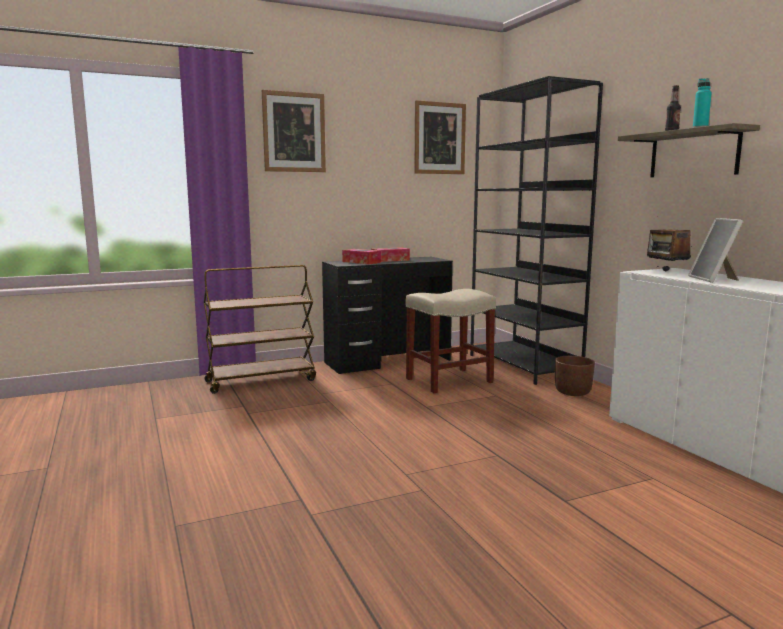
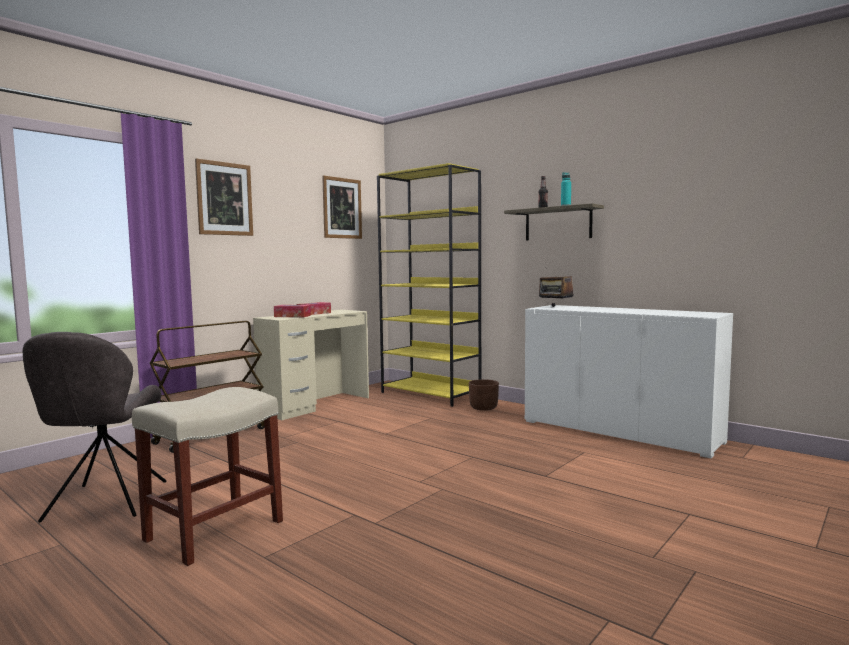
camera: 25 degrees left, 5 degrees down
(114, 434) = (105, 503): none -> grey chair
(387, 361) = (315, 405): black desk -> beige desk
(448, 381) = (383, 413): beige stool -> beige stool (213, 531)
(524, 365) = (431, 394): black bookcase -> yellow bookcase
(714, 279) = (593, 309): picture frame -> none

